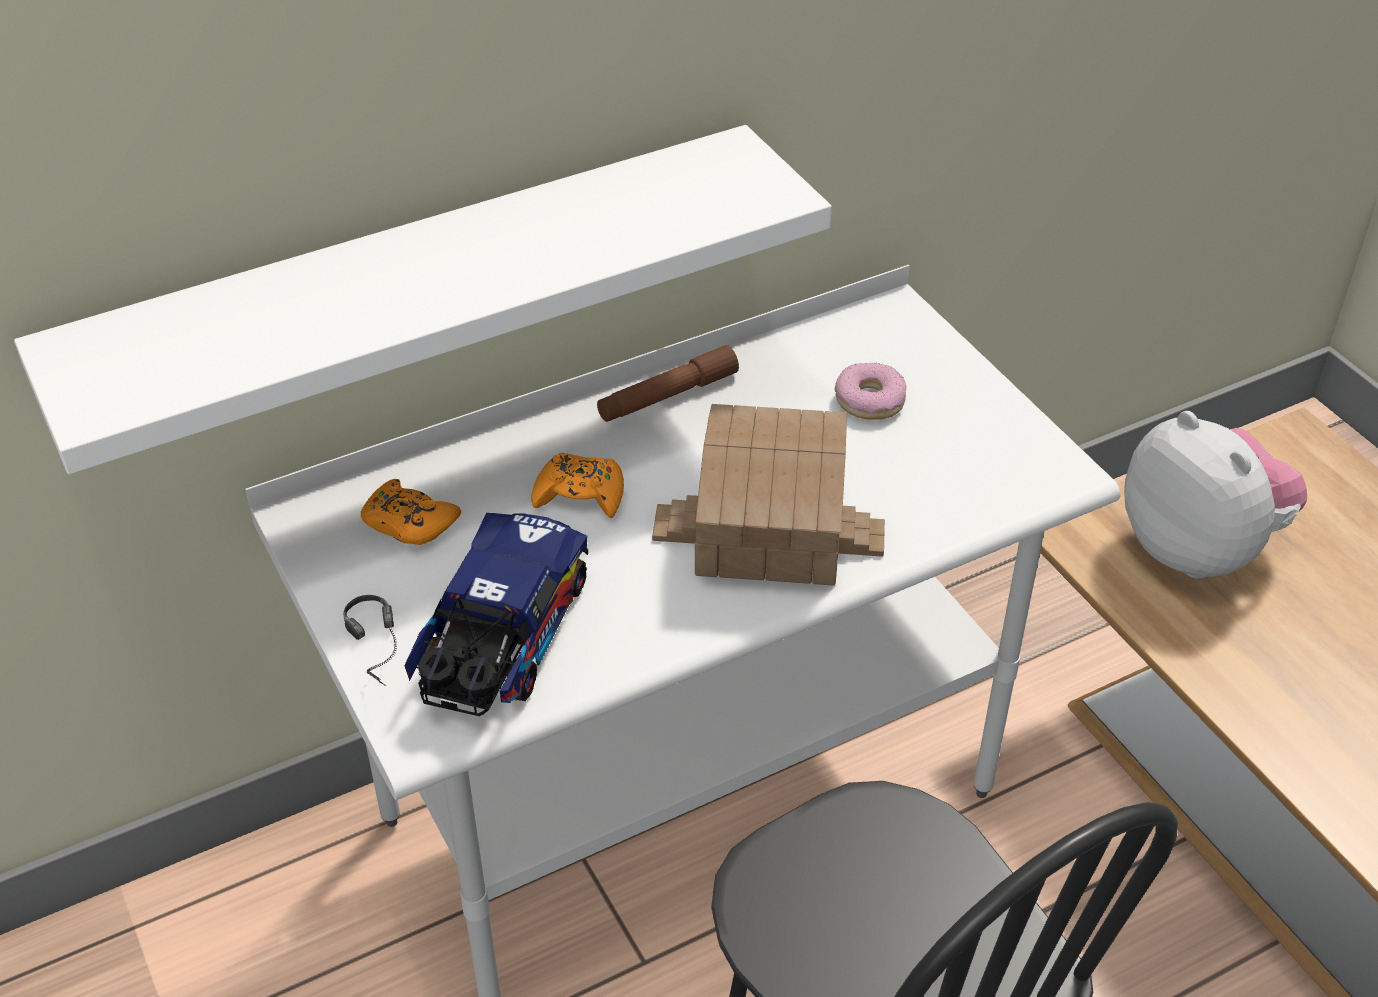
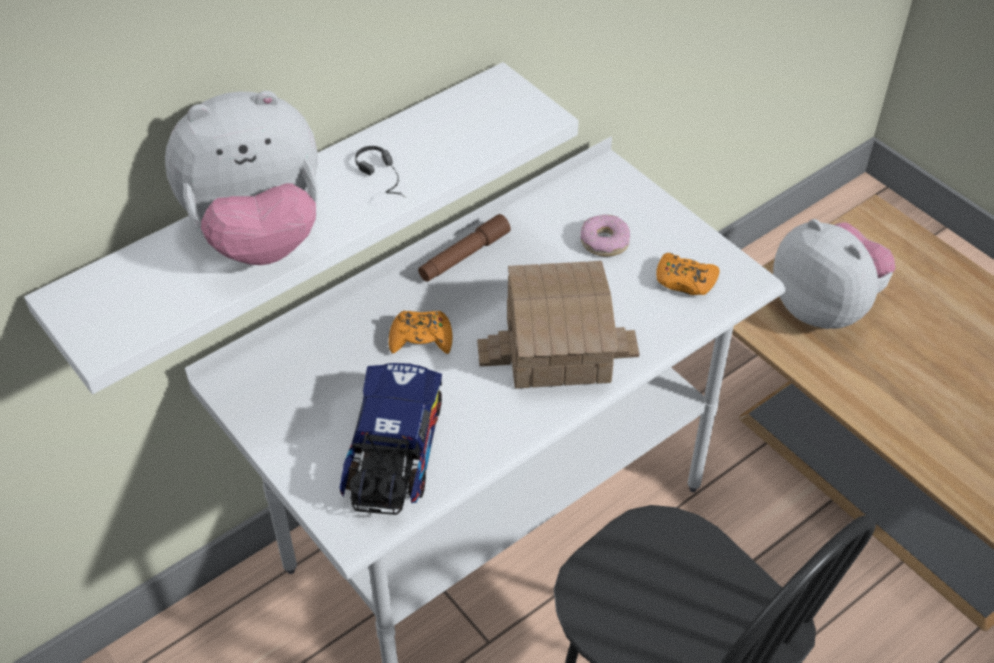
camera: 10 degrees left, 5 degrees up
(346, 299) = (258, 235): none -> plush toy
(382, 651) = (312, 475): headphones -> headphones (389, 181)
(408, 522) = (305, 376): orange game controller -> orange game controller (685, 281)

